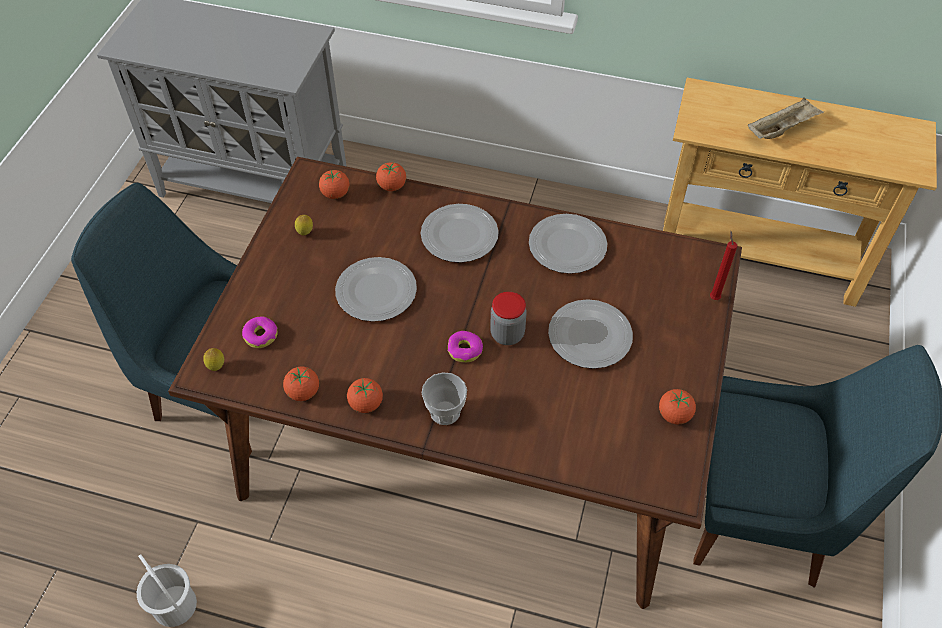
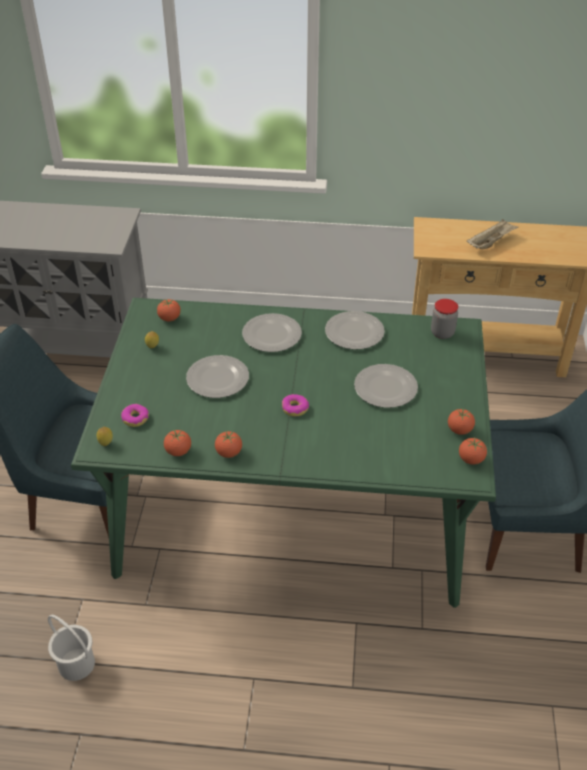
camera: 10 degrees left, 10 degrees down
(392, 186) = (212, 309): tomato -> tomato (471, 459)
(445, 412) = (290, 450): cup -> none
(473, 437) = (295, 506): brown dining table -> green dining table
(507, 334) = (324, 394): jar -> jar (442, 333)
(714, 297) = (469, 352): red candle -> none

